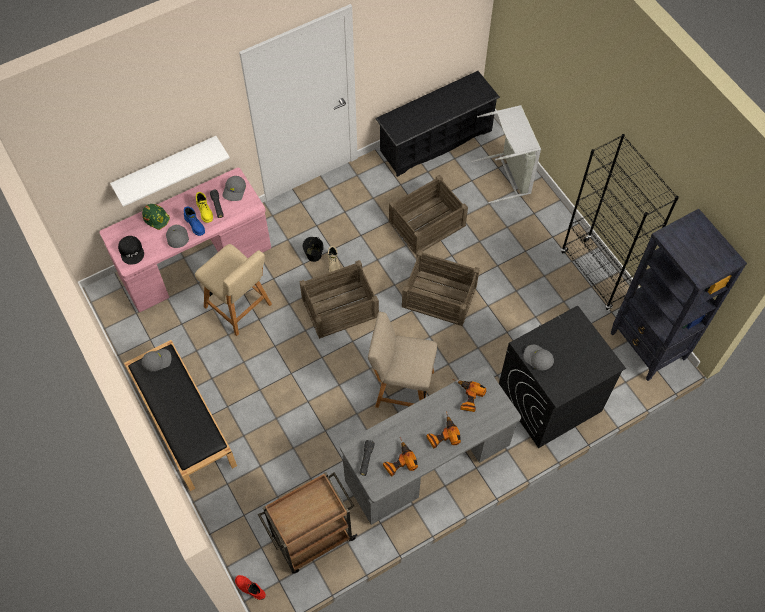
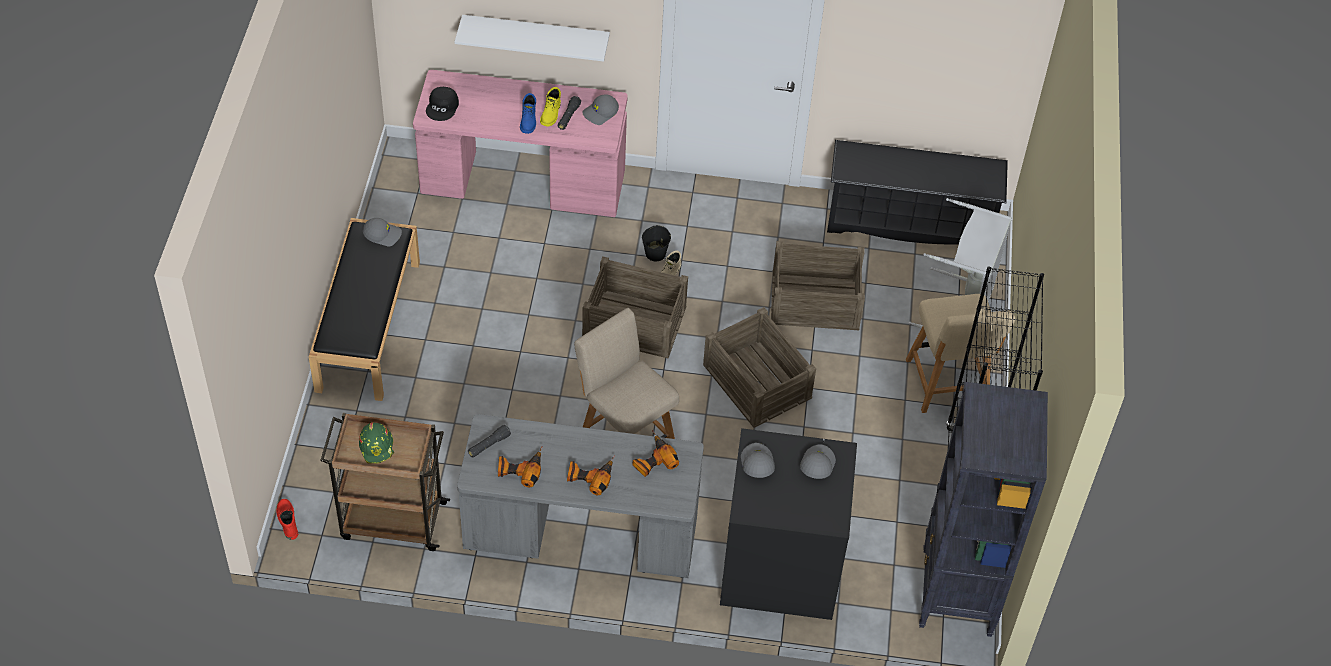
camera: 35 degrees right, 10 degrees down
(156, 218) = (496, 91): green hard hat -> green hard hat (377, 447)
(177, 238) = (498, 122): grey cap -> grey cap (816, 464)
(240, 307) = (527, 255): beige chair -> beige chair (948, 386)

